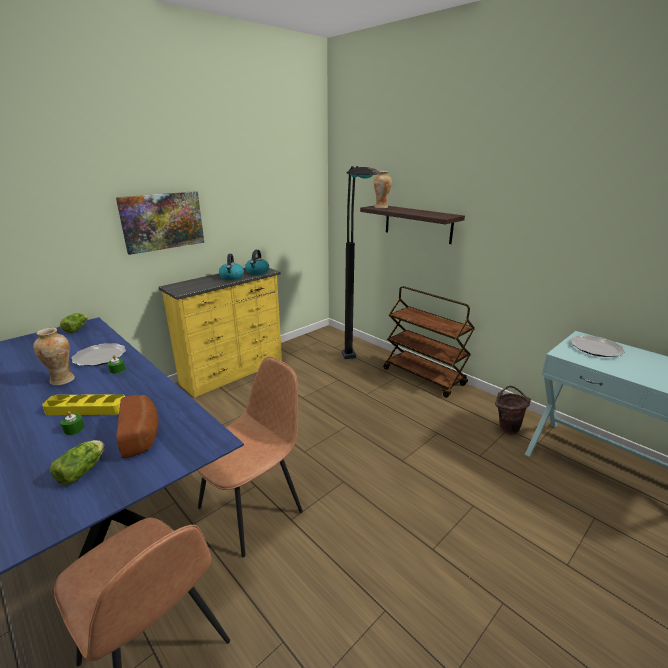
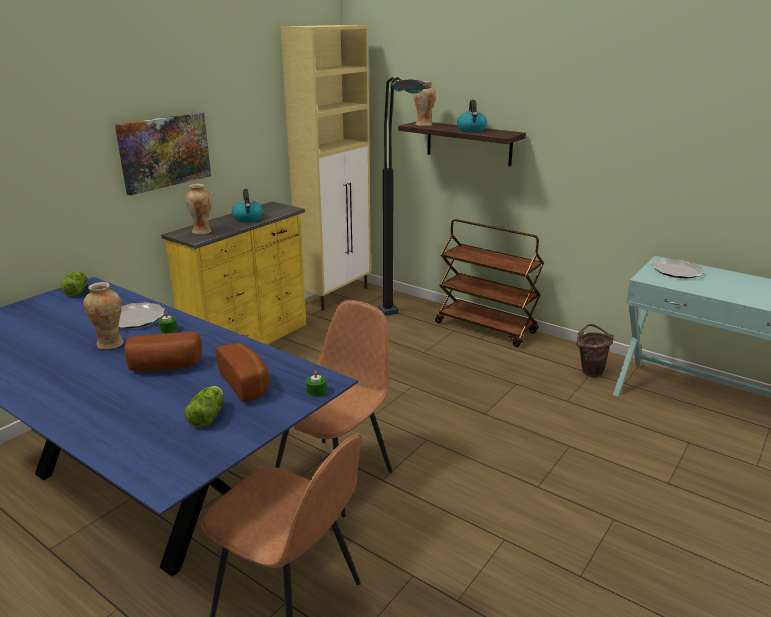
camera: 10 degrees left, 0 degrees up
(74, 429) = (167, 385): green candle -> green candle (316, 391)
(87, 408) = (165, 367): yellow tray -> bread
(189, 286) = (202, 231): none -> vase
(257, 272) = (276, 211): kettle -> kettle (471, 129)
(313, 338) = (335, 295): none -> beige cabinet

